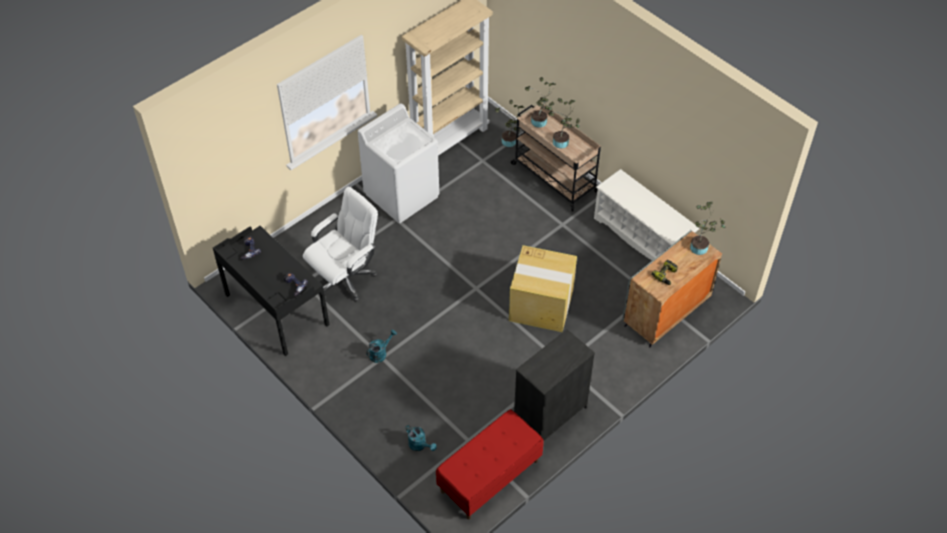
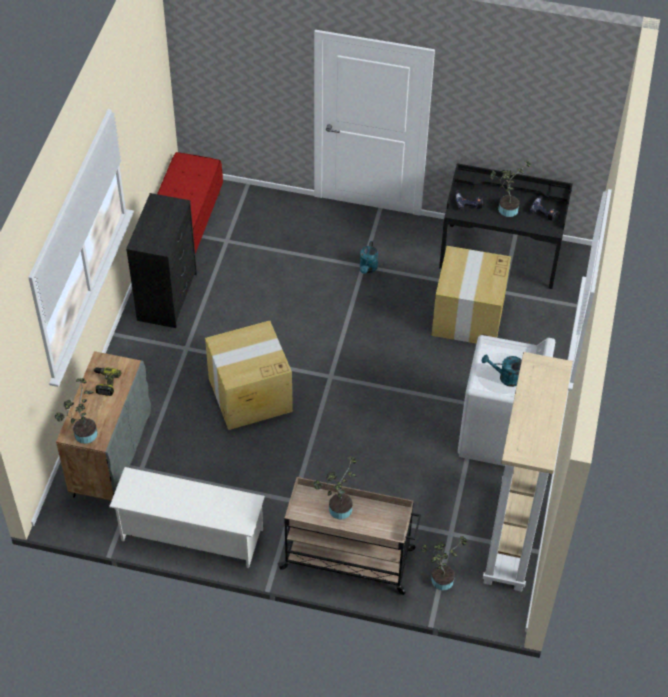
camera: 145 degrees right, 0 degrees up
(345, 278) = (468, 317): white office chair -> cardboard box
(420, 445) = (265, 216): turquoise watering can -> turquoise watering can (506, 377)
(540, 123) = (386, 524): potted plant -> potted plant (505, 209)

